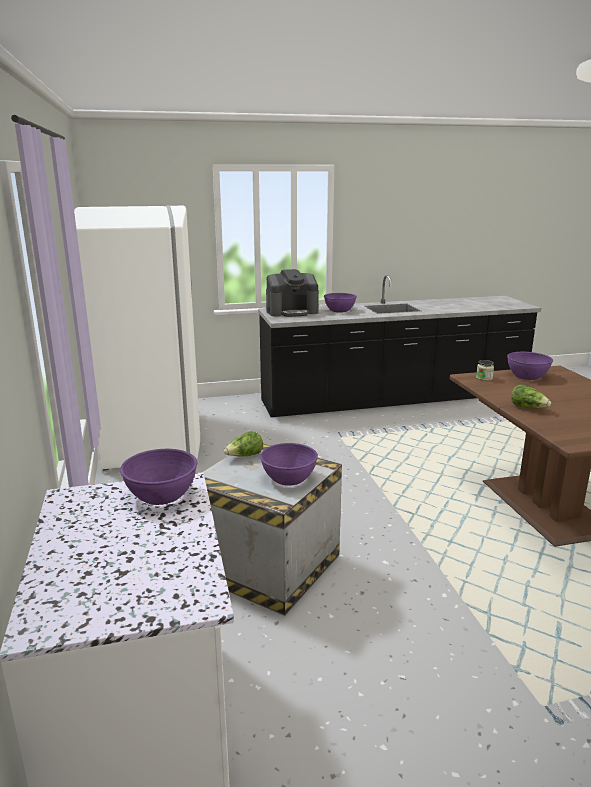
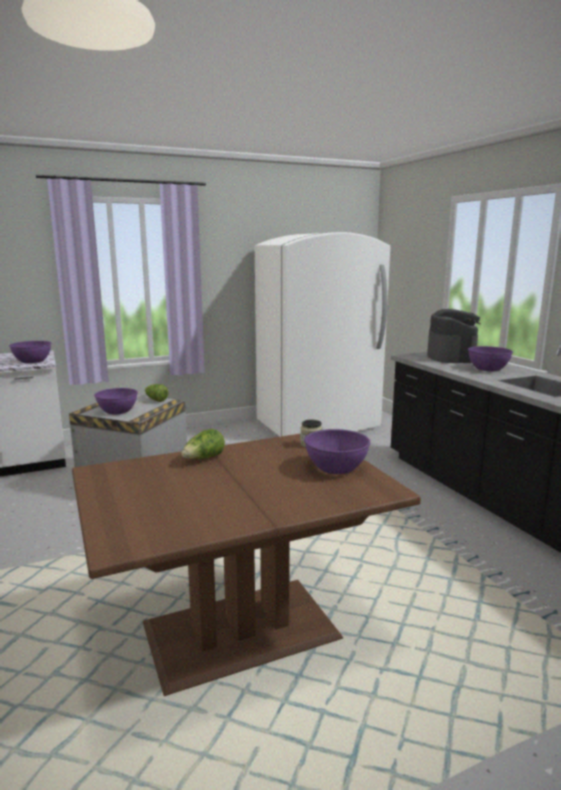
camera: 80 degrees right, 5 degrees down
(292, 312) = (451, 357): coffee machine -> coffee machine turned 150 degrees counterclockwise

